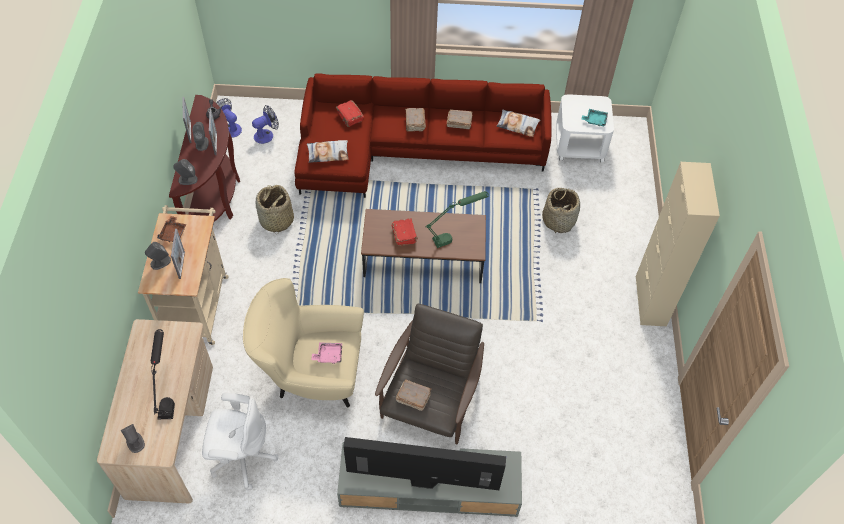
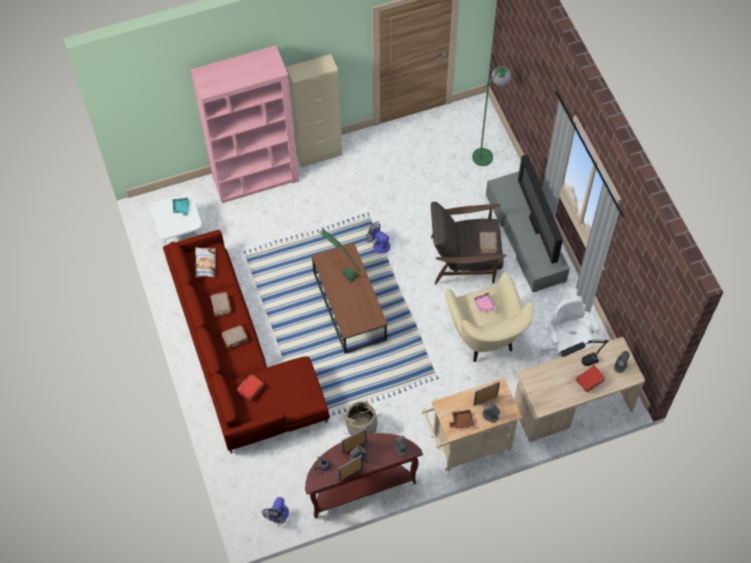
camera: 110 degrees left, 5 degrees up
(267, 135) = (272, 480): fan -> fan (378, 244)
(328, 153) = (300, 388): pillow -> none
(404, 235) = (356, 301): red book -> red book (589, 381)
(558, 220) = (270, 228): basket -> none
(589, 500) = (486, 152): none -> green floor lamp
(633, 228) = (256, 179): none -> pink bookcase

